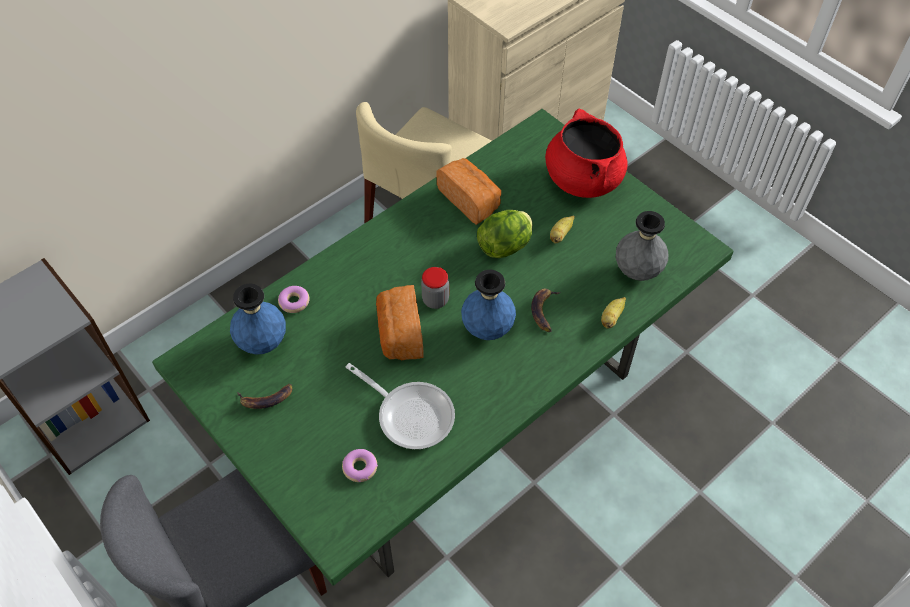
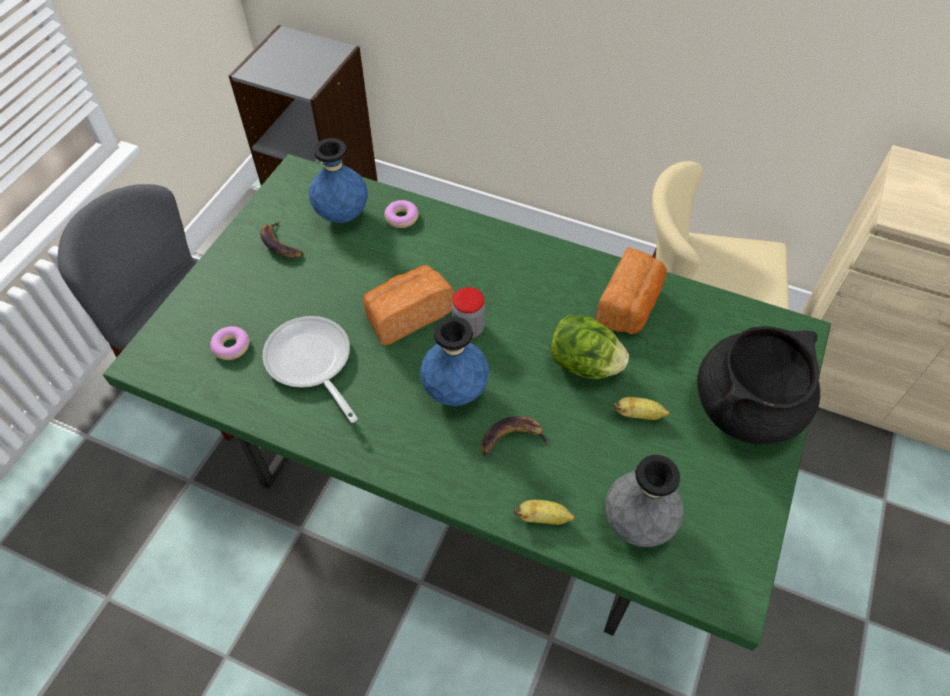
camera: 65 degrees right, 0 degrees up
(411, 414) = (311, 363): frying pan -> frying pan turned 135 degrees clockwise
(582, 179) = (746, 407): red cooking pot -> black cooking pot

